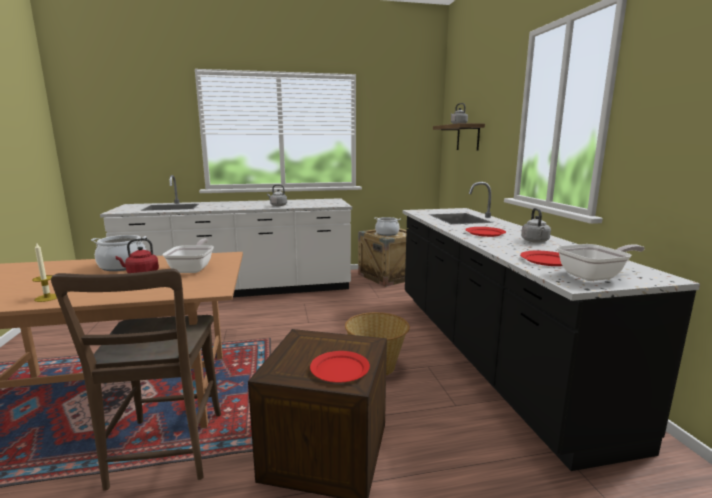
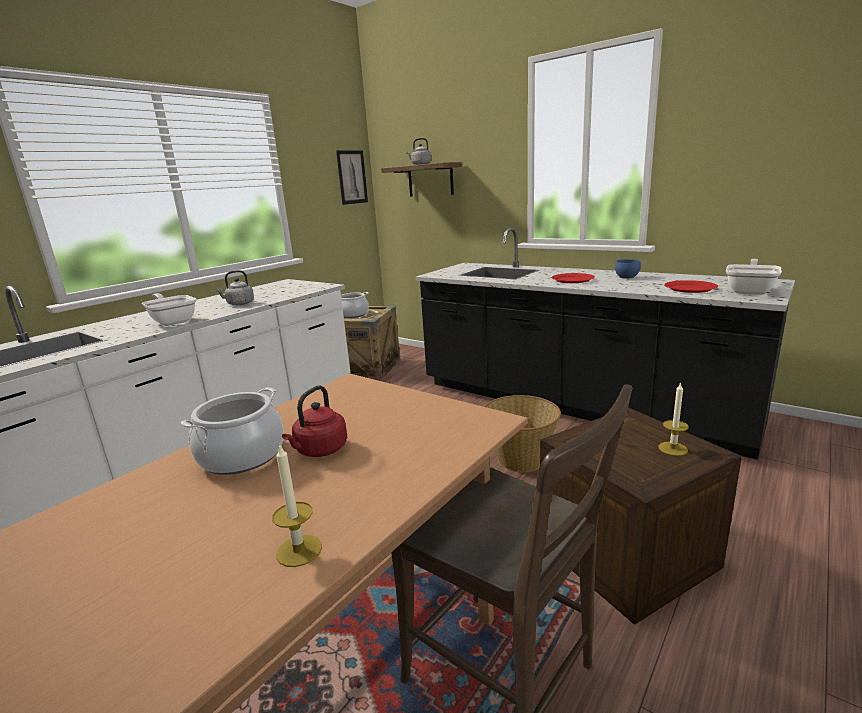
camera: 40 degrees left, 5 degrees up
(193, 268) = (368, 413): frying pan -> frying pan (173, 321)
(340, 369) = (673, 448): red plate -> candle
(421, 132) = (352, 177): none -> picture
(535, 241) = (627, 277): grey kettle -> blue bowl

